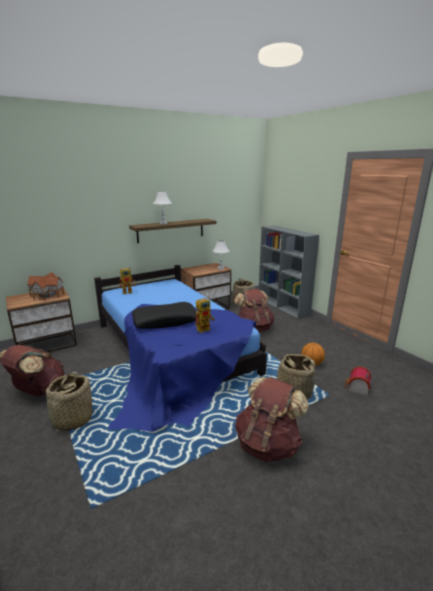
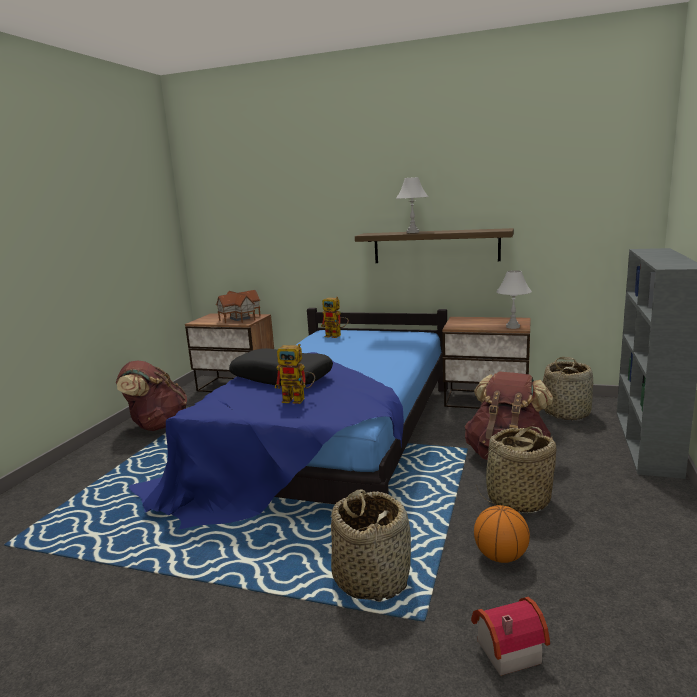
camera: 50 degrees right, 5 degrees down
(72, 419) = (129, 463): basket -> basket (517, 500)
(268, 445) = (205, 613): brown backpack -> none

